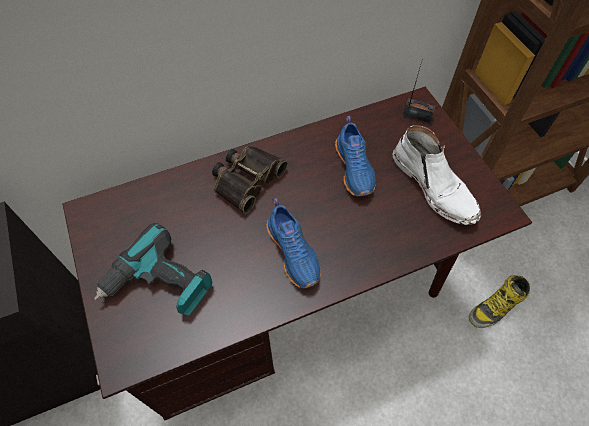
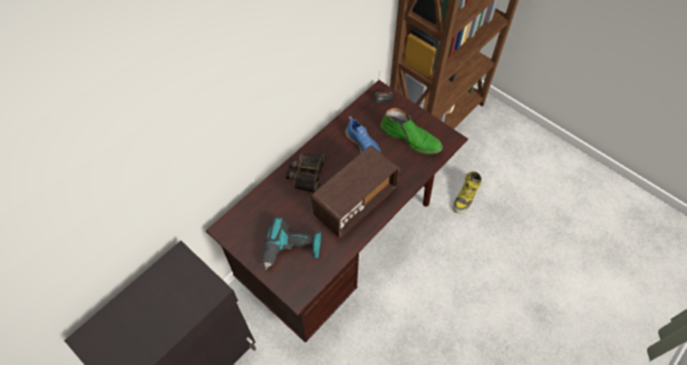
camera: 25 degrees left, 0 degrees up
(294, 252) = (355, 203): blue shoe -> radio
(434, 186) = (411, 138): white boot -> green boot

